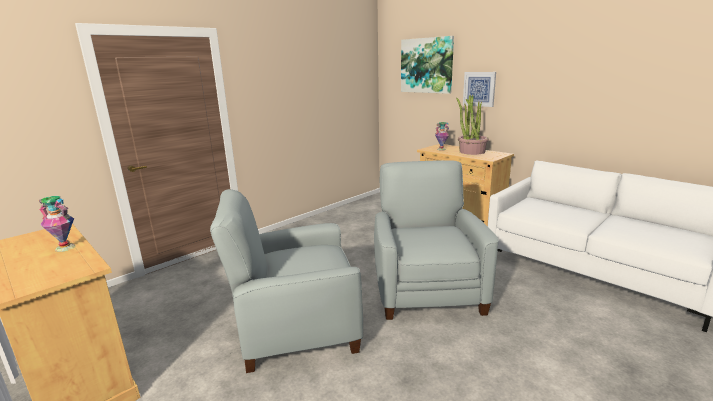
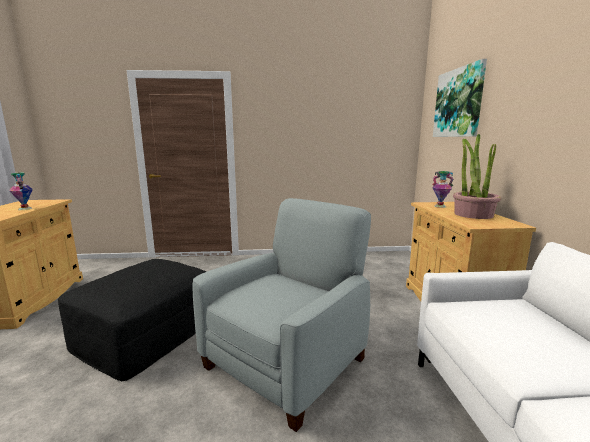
camera: 40 degrees right, 5 degrees down
(296, 327) = (146, 333): grey armchair -> black ottoman
(479, 89) = (506, 128): picture -> none

